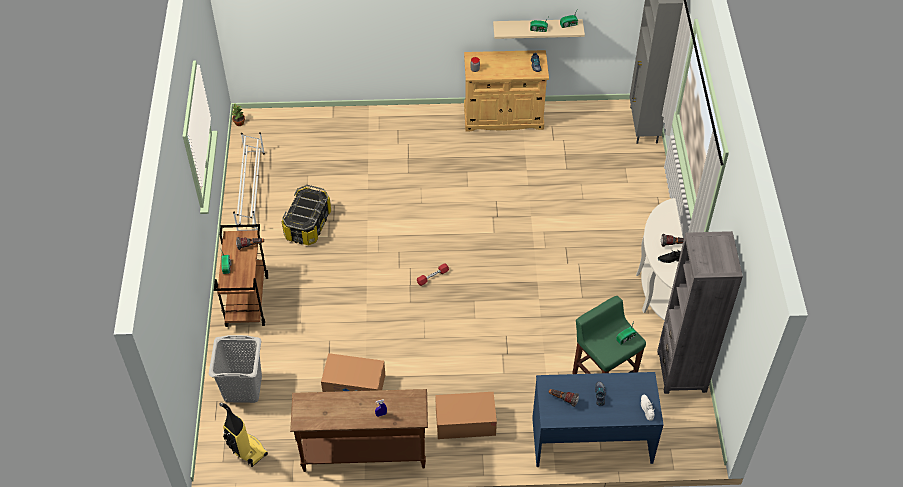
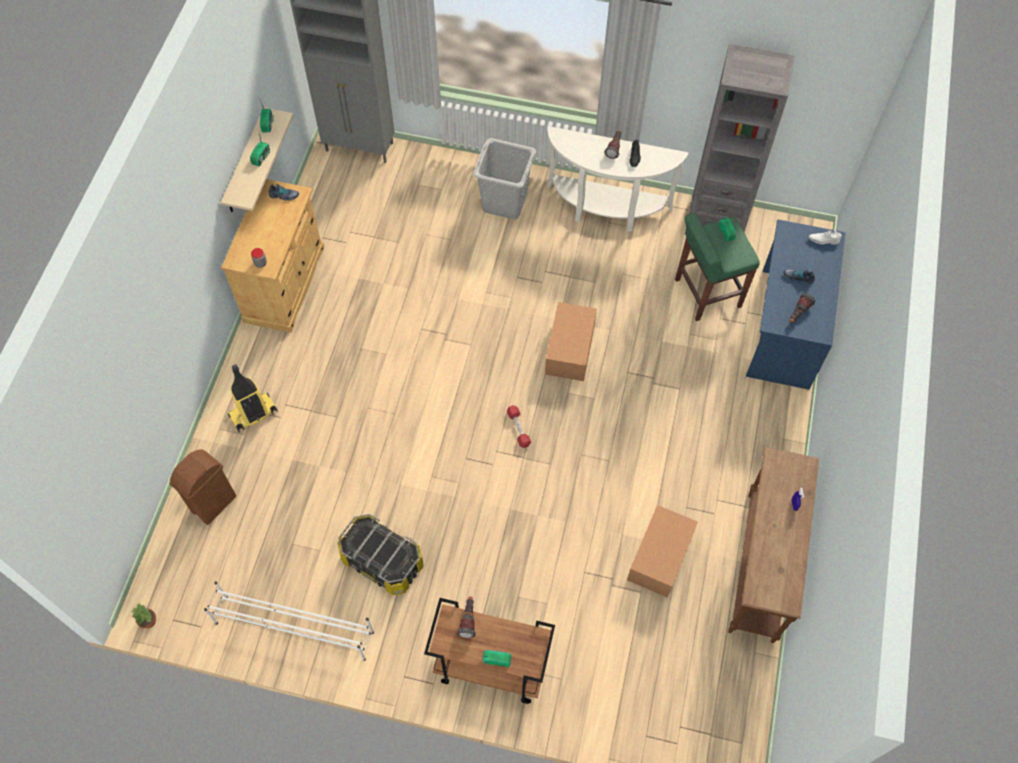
camera: 75 degrees left, 10 degrees up
(243, 387) = (632, 696): grey laundry basket -> grey laundry basket (504, 201)
(246, 450) = (729, 709): vacuum cleaner -> vacuum cleaner (253, 414)
(324, 129) = (213, 504): none -> brown trash can
(465, 422) = (738, 445): cardboard box -> cardboard box (570, 349)

